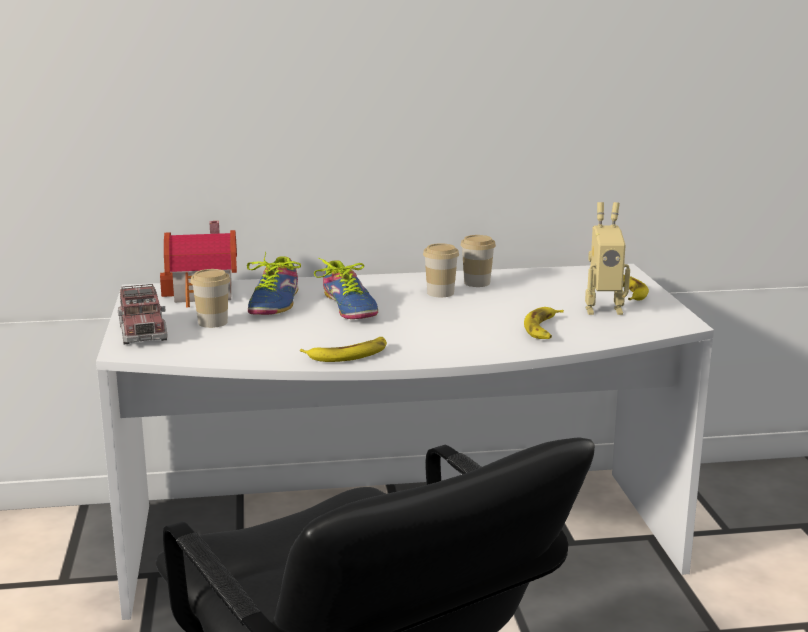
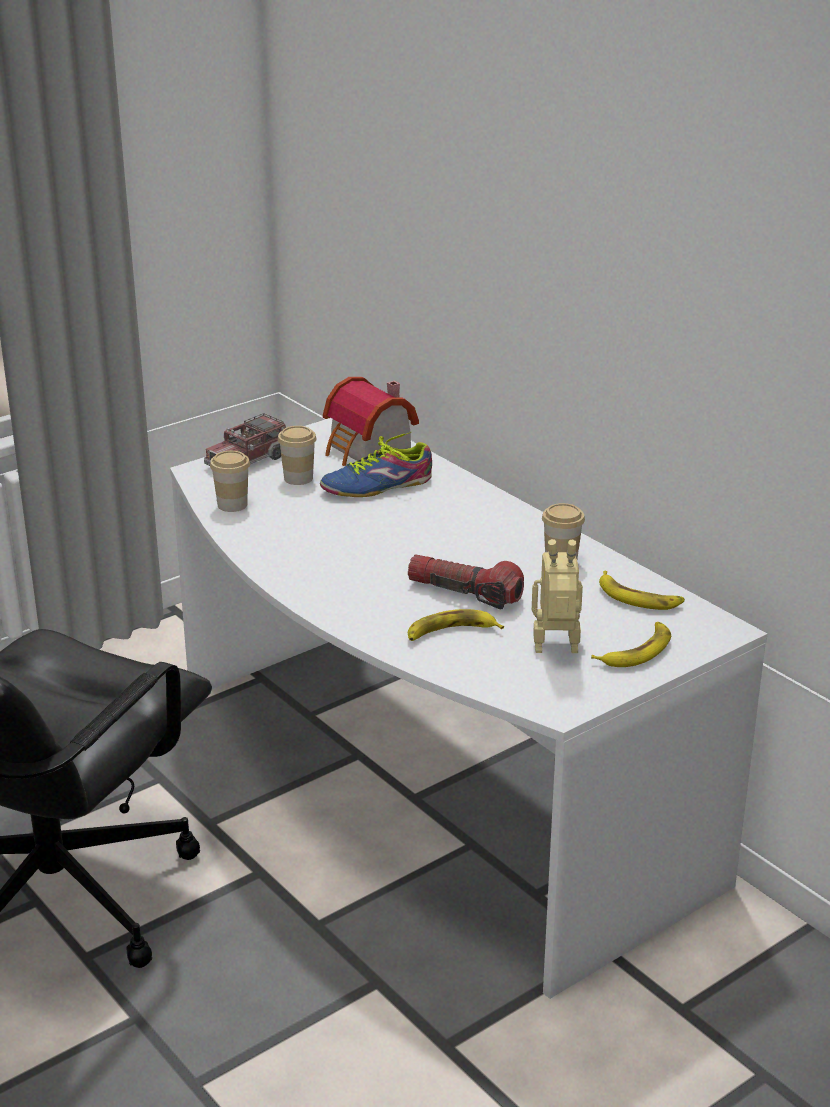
camera: 60 degrees right, 10 degrees up
(348, 354) = (279, 558): banana -> banana (638, 597)
(350, 307) = (406, 521): shoe -> none
(440, 293) = (502, 551): cup -> cup (232, 505)
(489, 314) = (465, 593): none -> flashlight
(602, 309) = (556, 650): toy robot -> toy robot turned 120 degrees clockwise

